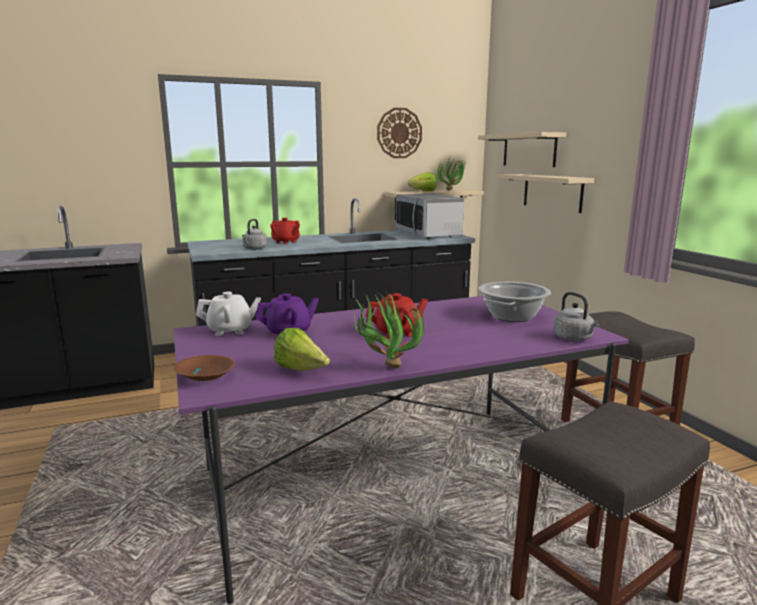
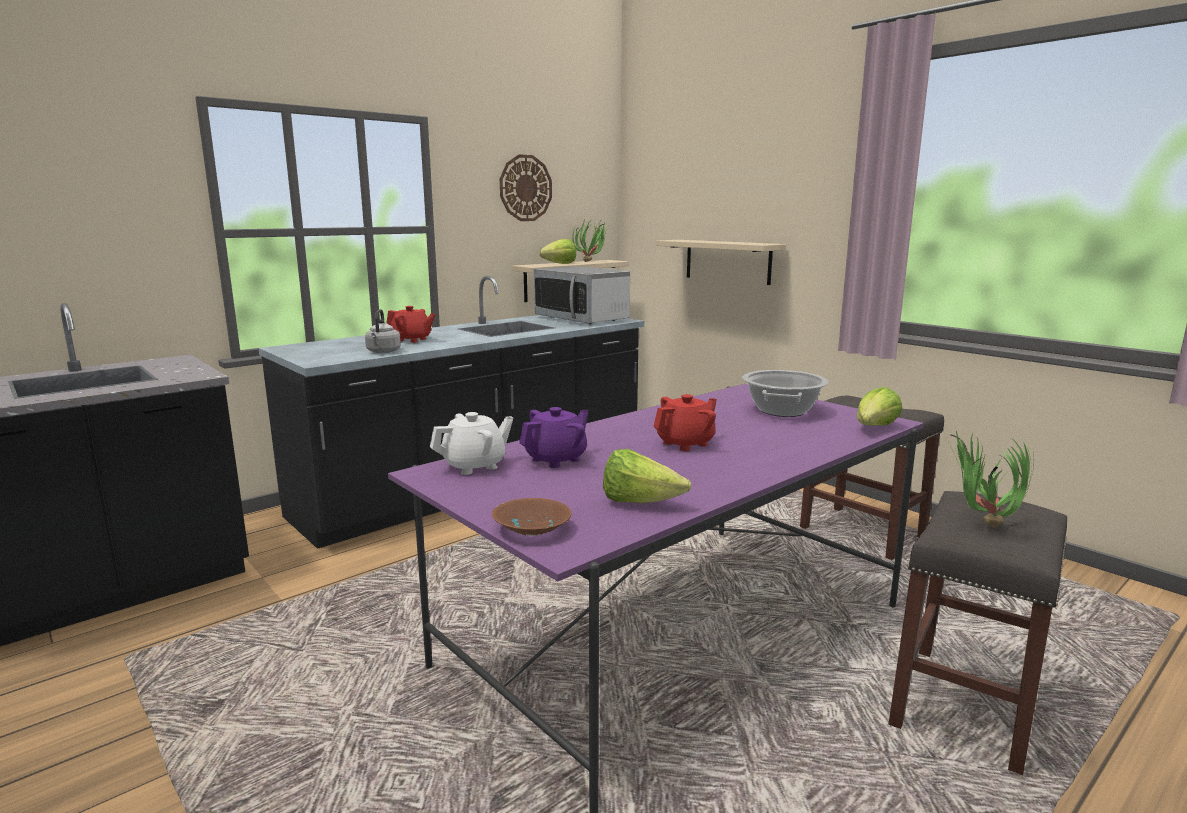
camera: 20 degrees left, 0 degrees up
(384, 367) = (729, 485): potted plant -> potted plant (982, 527)
(529, 150) = (690, 210): beige shelf -> none
(574, 339) = (875, 428): grey kettle -> lettuce

